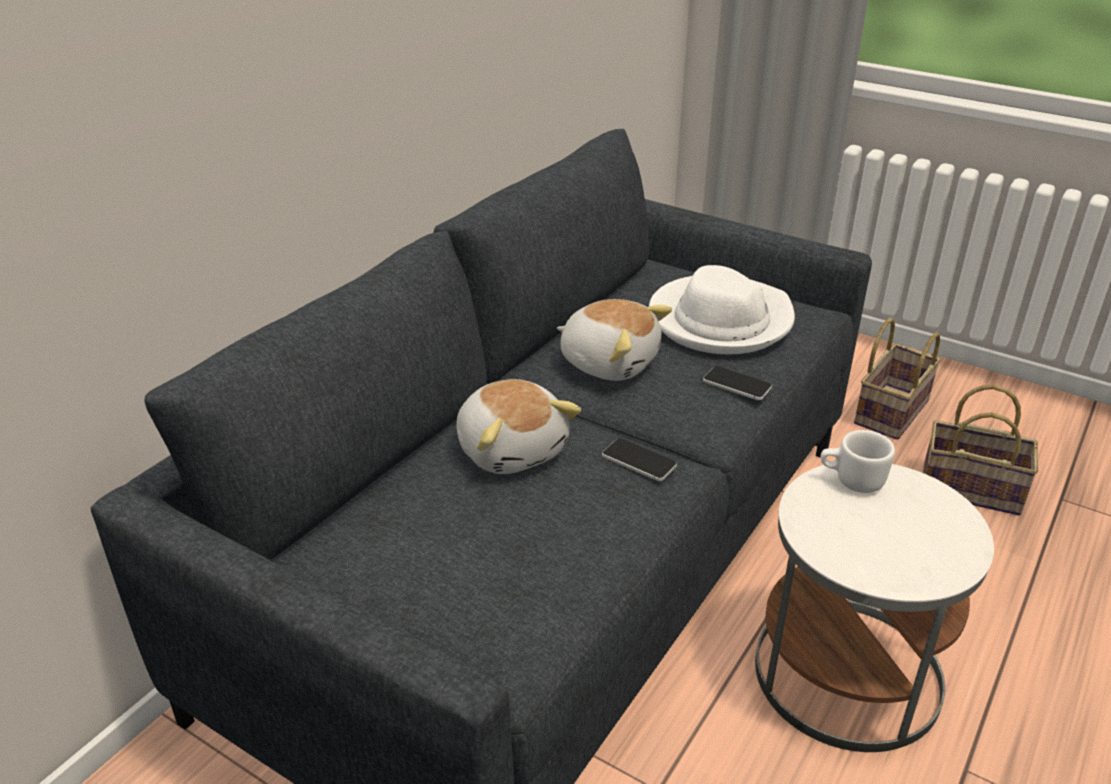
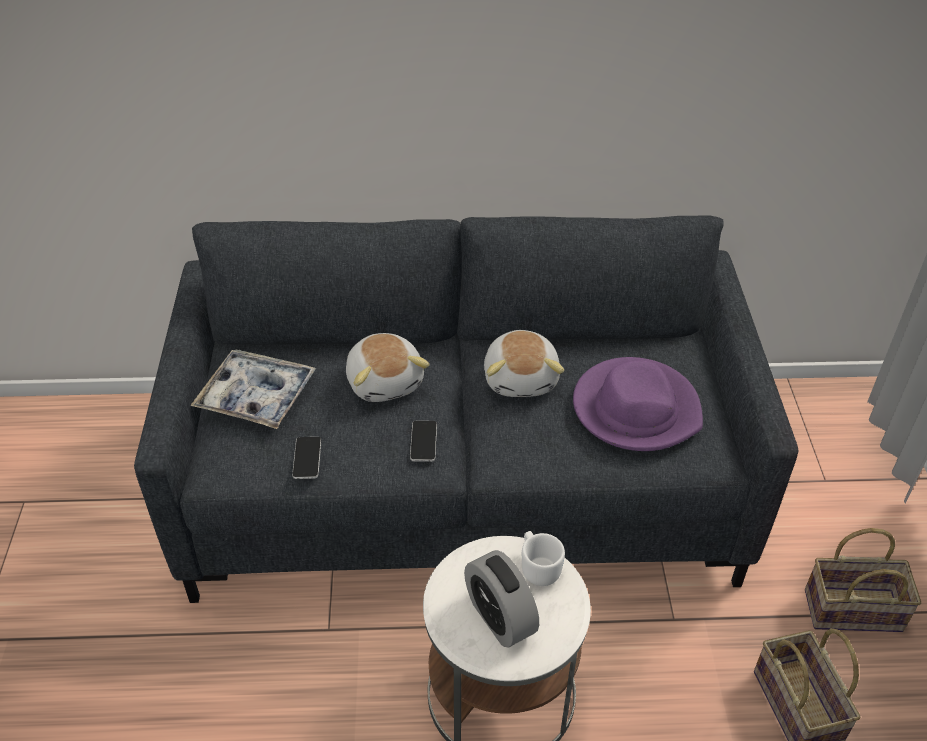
camera: 55 degrees right, 10 degrees up
(418, 564) = (256, 396): none -> tray
(512, 449) = (385, 381): plush toy -> plush toy turned 45 degrees counterclockwise
(720, 320) = (636, 409): white hat -> purple hat
(737, 384) = (558, 452): phone -> phone (307, 458)
(904, 534) = (500, 617): none -> alarm clock

